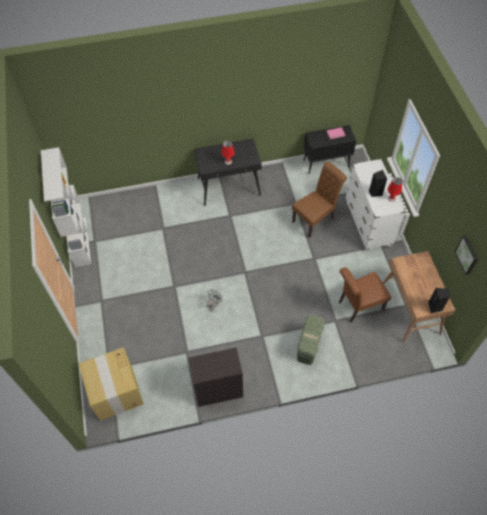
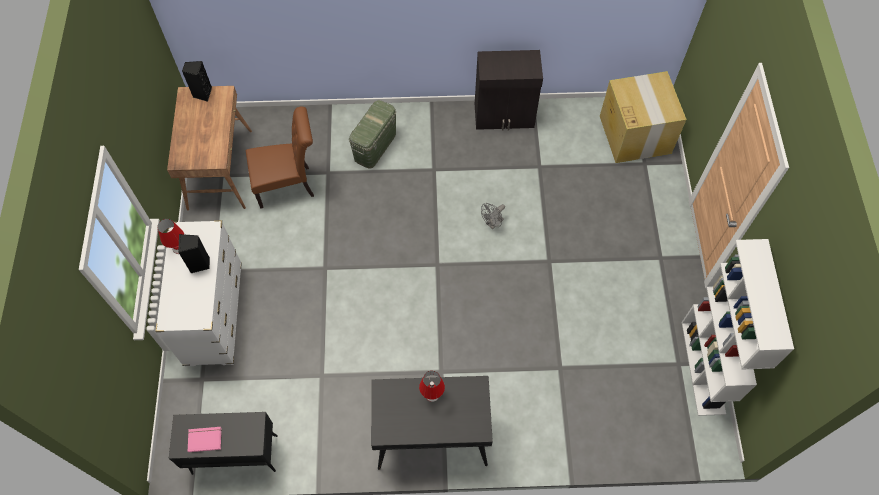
camera: 170 degrees left, 5 degrees up
(315, 219) = (298, 337): brown chair -> none
(467, 254) = (142, 57): picture -> none

